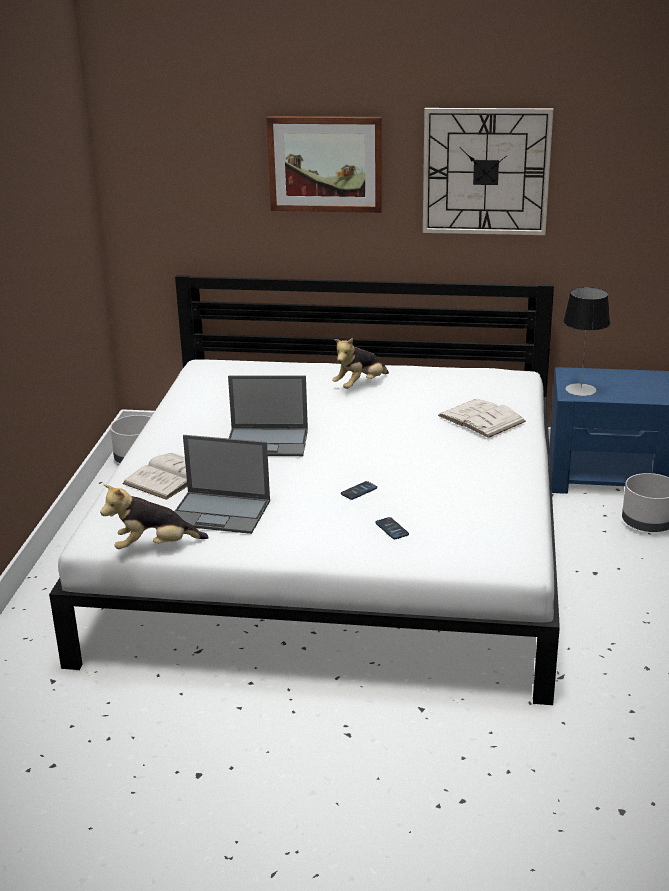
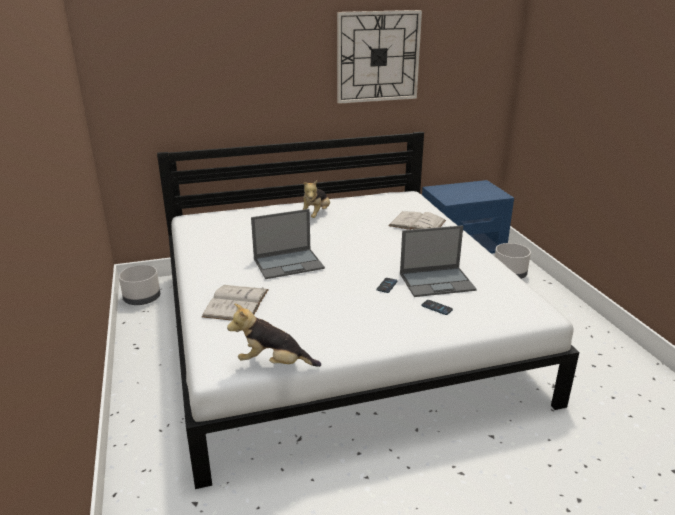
camera: 25 degrees left, 0 degrees up
(154, 547) = (274, 363): plush toy -> plush toy turned 45 degrees clockwise
(220, 512) = (302, 323): laptop -> laptop (437, 282)
(325, 164) = (267, 57): picture -> none
(581, 390) = (452, 197): table lamp -> none

